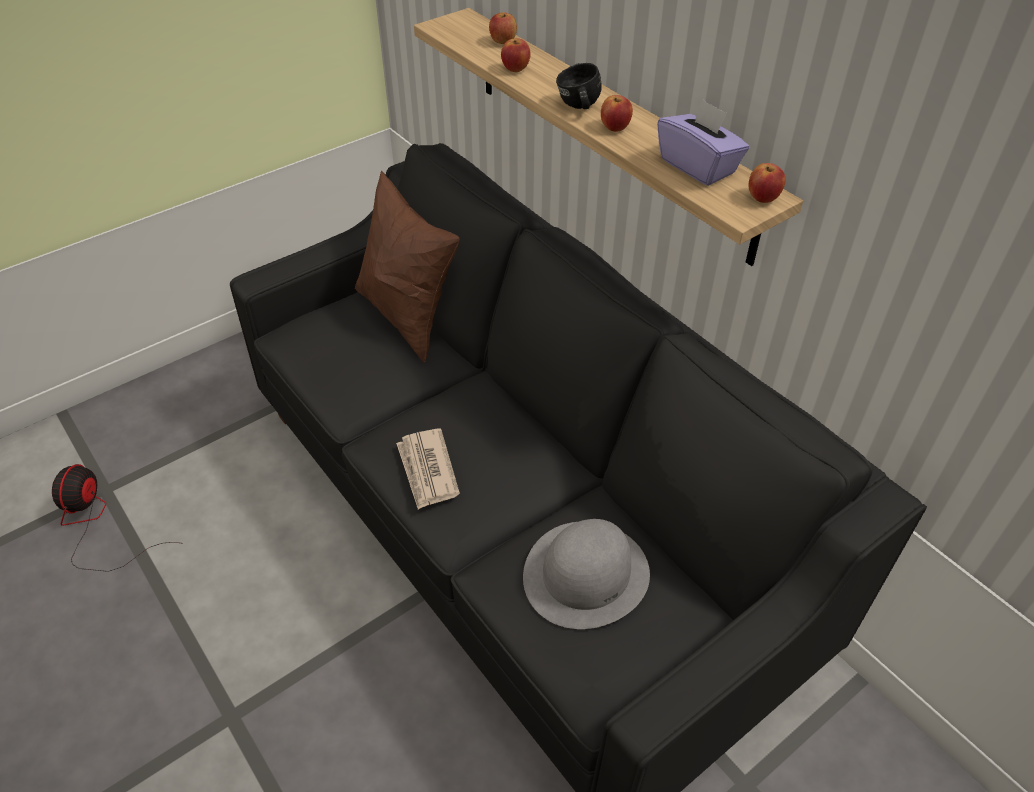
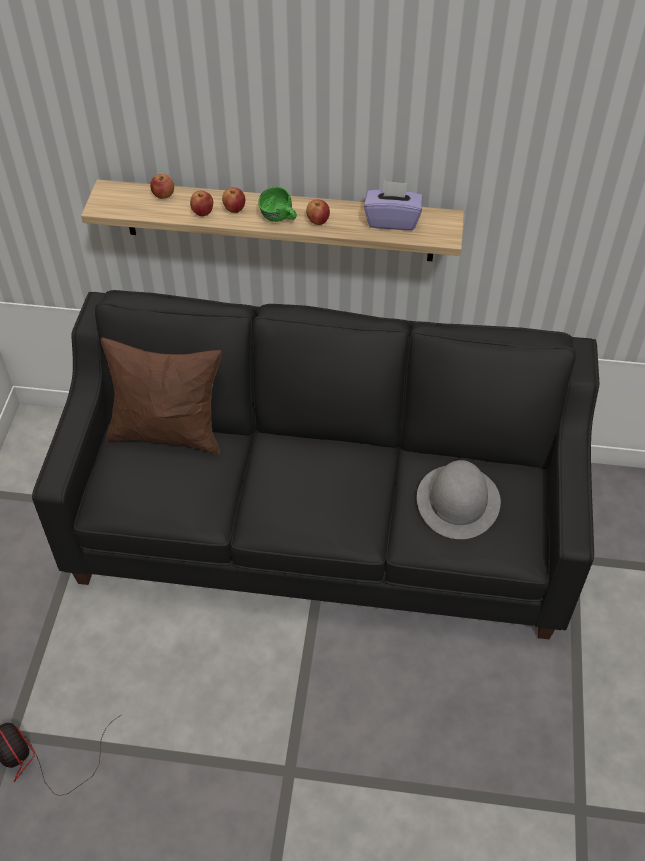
camera: 45 degrees left, 5 degrees up
(427, 470) = (310, 515): newspaper -> none
(577, 107) = (278, 219): black mug -> green mug
(763, 198) = (446, 221): apple -> apple (234, 209)

